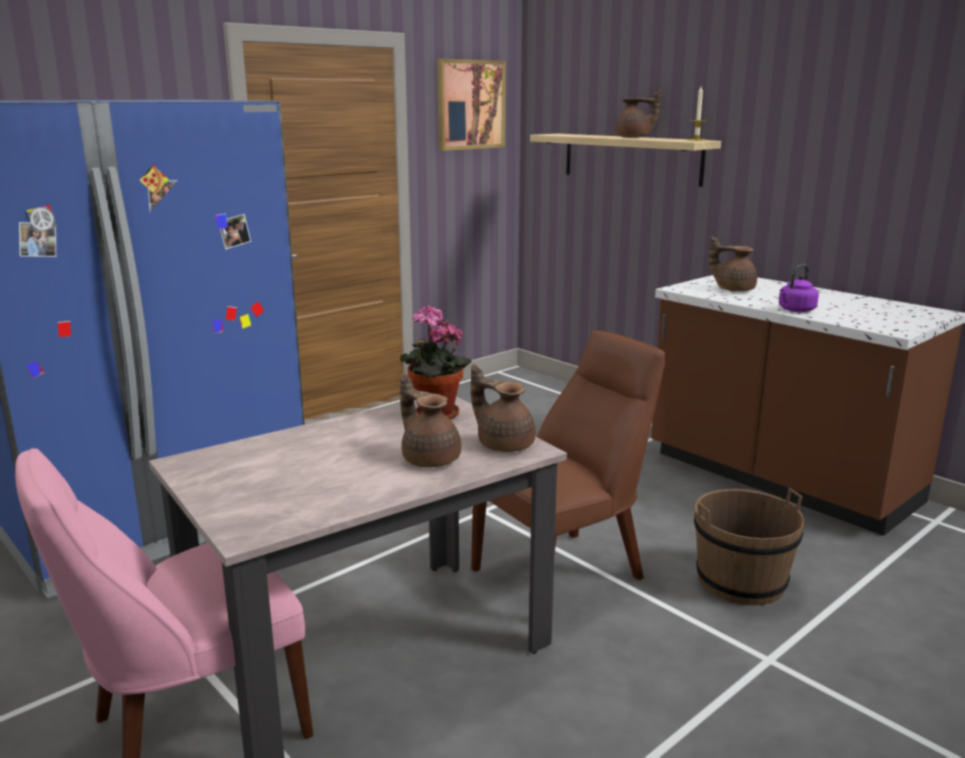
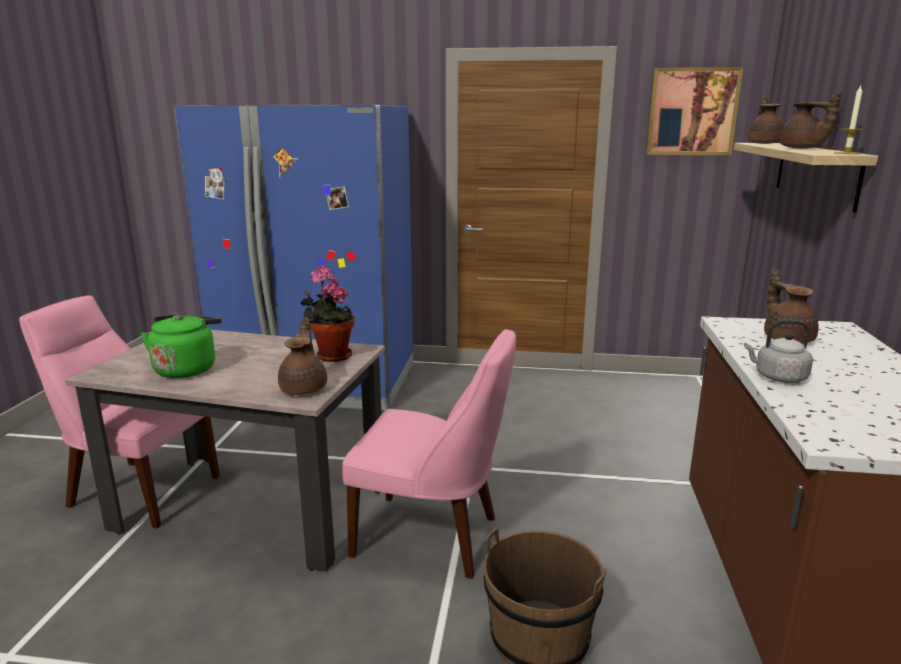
camera: 50 degrees right, 0 degrees up
(336, 482) = (187, 369): none -> green kettle
(429, 458) = (252, 377): brown teapot -> brown teapot (764, 143)
(564, 572) = (433, 537): brown chair -> pink chair
(795, 310) = (777, 377): purple kettle -> grey kettle

